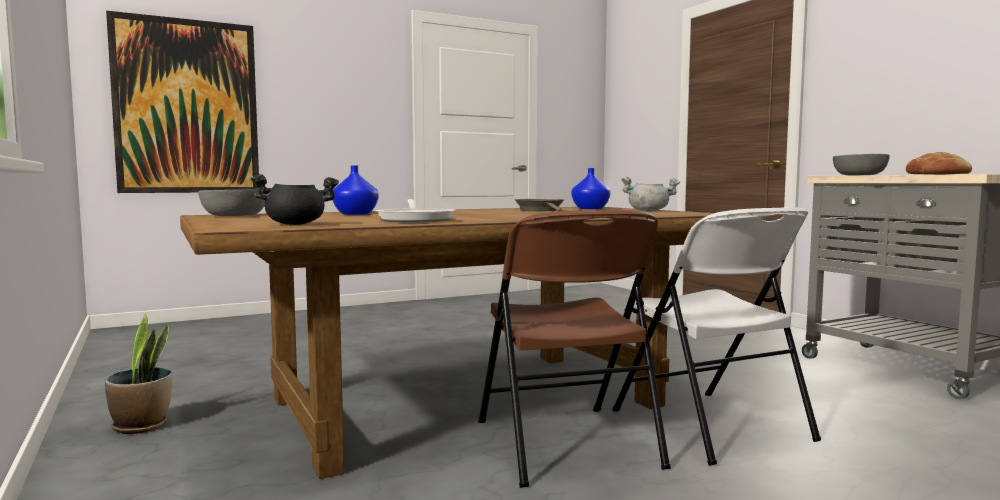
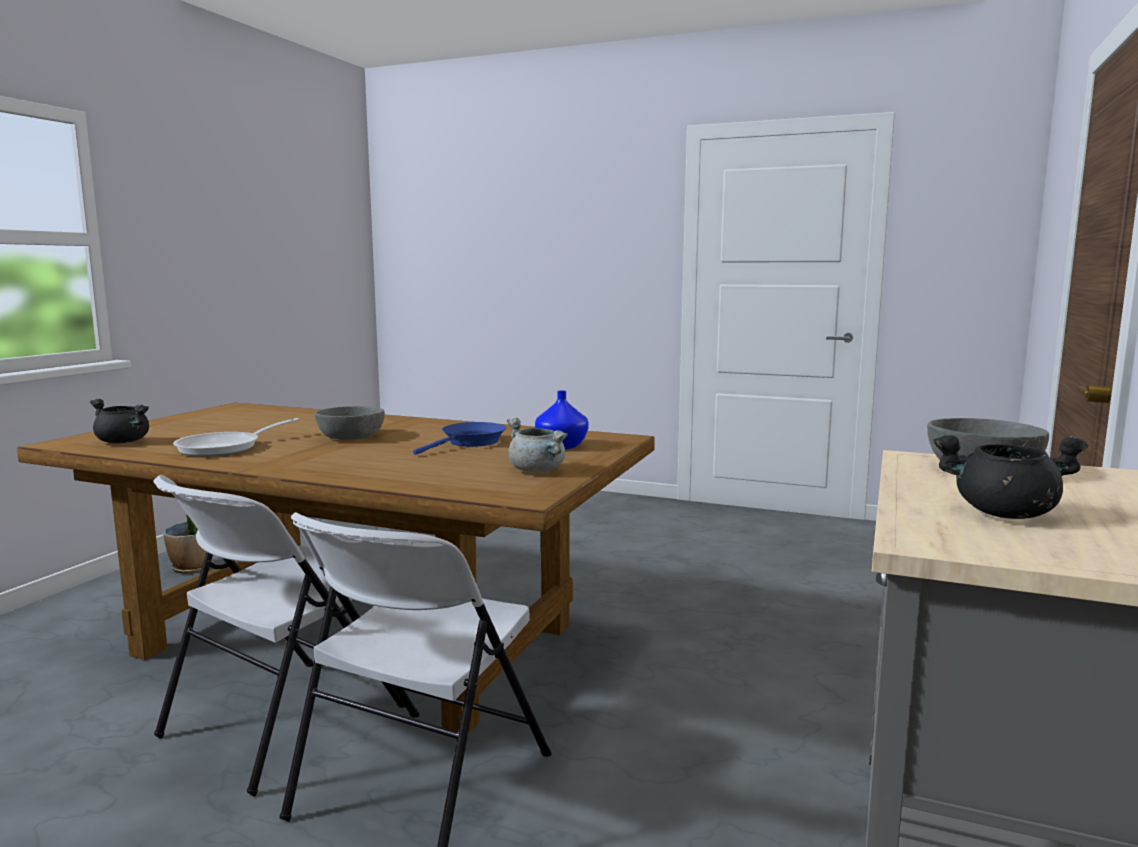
camera: 50 degrees right, 5 degrees up
(187, 107) = (452, 268): picture -> none
(234, 215) = (234, 411): grey bowl -> grey bowl (351, 437)
(355, 214) = (306, 421): blue vase -> none
(541, 210) = (470, 443): brown frying pan -> blue frying pan
(565, 444) = (283, 721): brown chair -> white chair
(938, 174) = (1003, 514): bread -> black cooking pot

